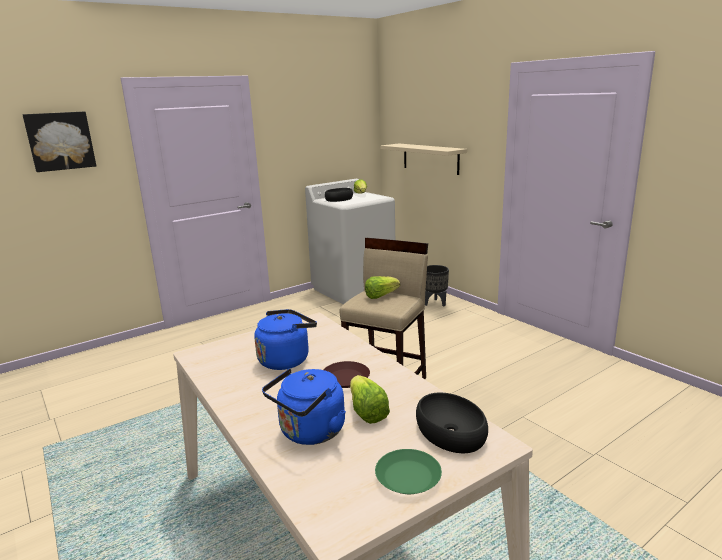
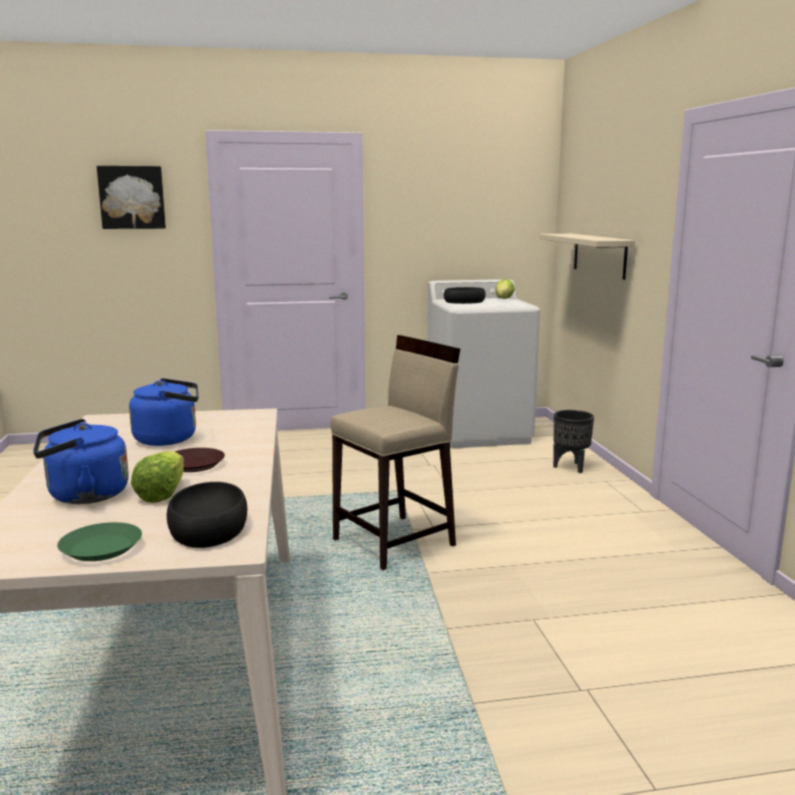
camera: 25 degrees right, 5 degrees down
(381, 296) = (391, 412): lettuce -> none

